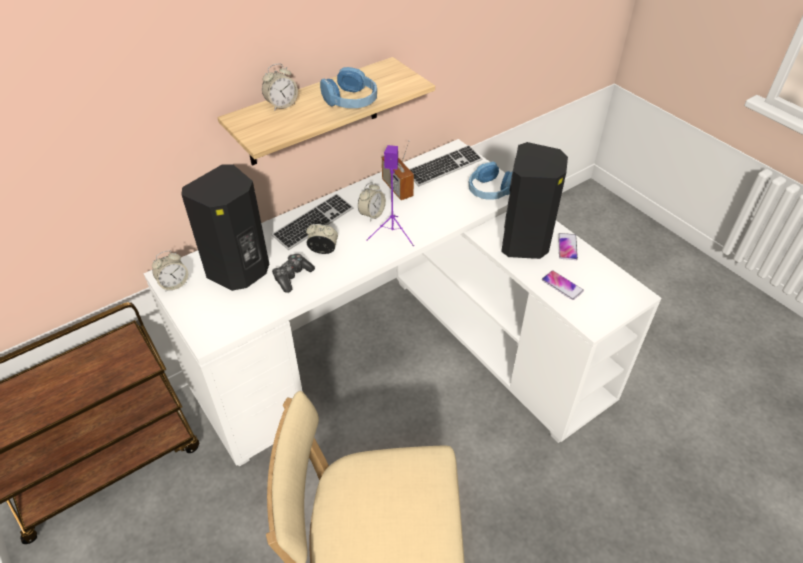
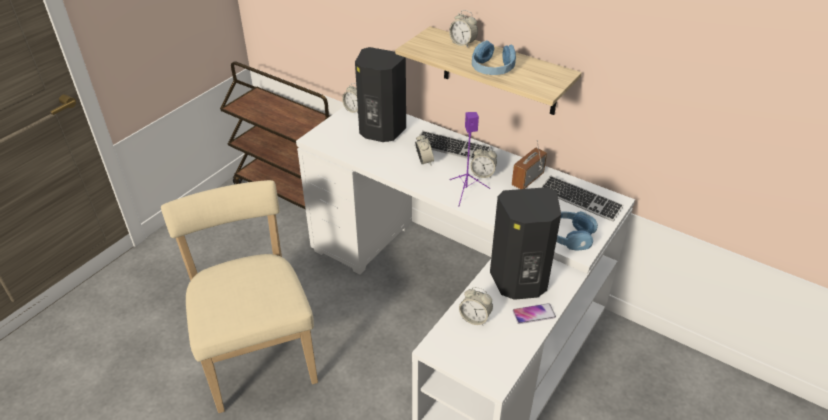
camera: 70 degrees right, 5 degrees down
(292, 276) = (388, 155): game controller -> none
(562, 285) = (475, 318): phone -> alarm clock

